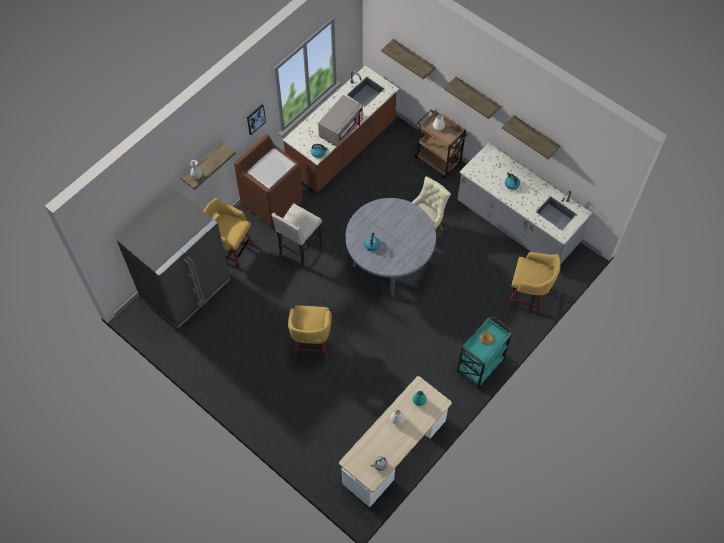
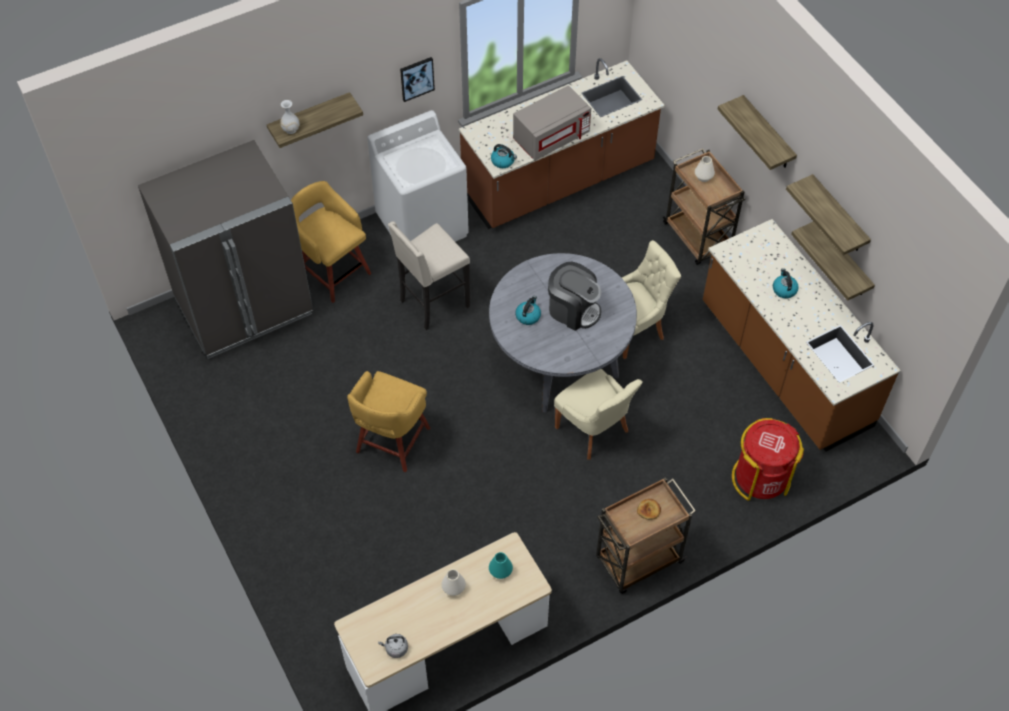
camera: 20 degrees right, 5 degrees down
(272, 203) = (423, 225): brown washing machine -> white washing machine
(396, 233) = (573, 309): none -> coffee machine
(413, 58) = (692, 57): shelf -> shelf (843, 260)
(425, 298) = (594, 430): none -> beige chair
(480, 366) = (638, 561): turquoise cart -> brown cart
(516, 225) = (784, 365): grey counter -> brown counter
(528, 296) = (760, 478): yellow stool -> red trash can

